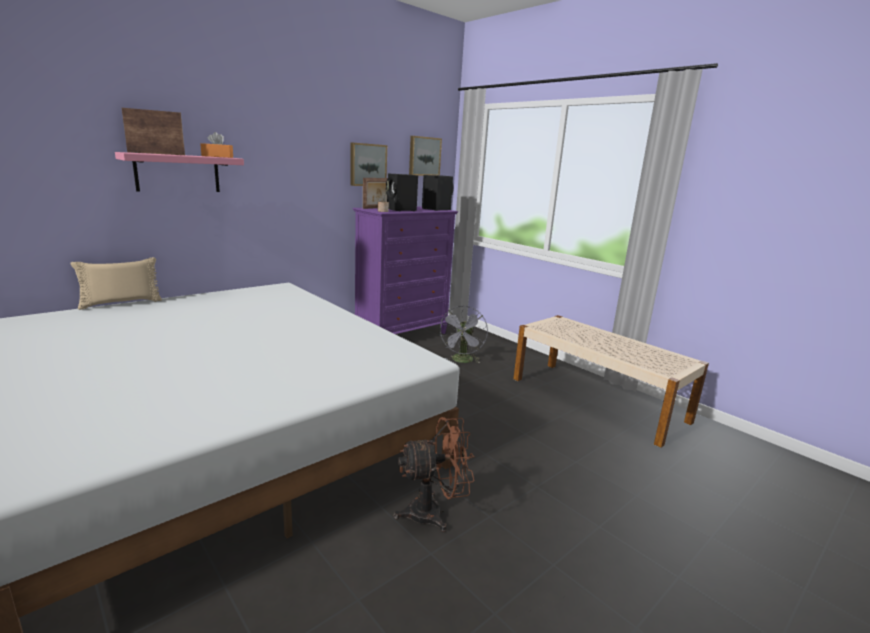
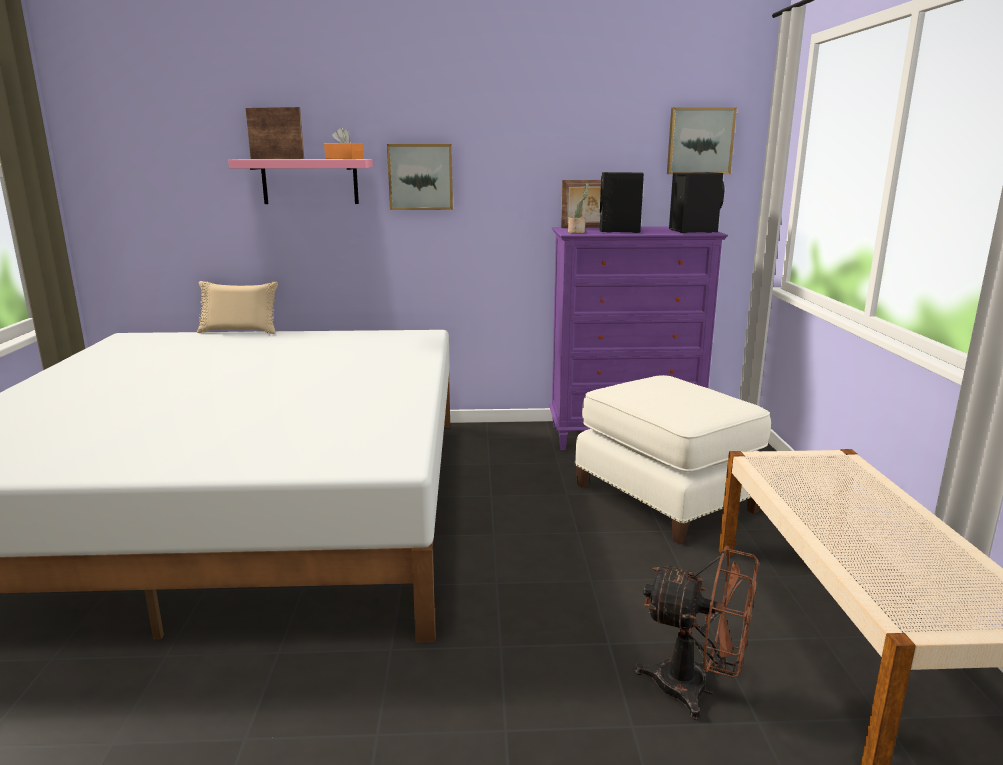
camera: 40 degrees right, 0 degrees up
(367, 165) = (585, 160): picture -> picture (420, 177)
(433, 513) = (319, 691): brown fan -> brown fan (696, 689)
(462, 361) = (667, 497): grey fan -> white ottoman

